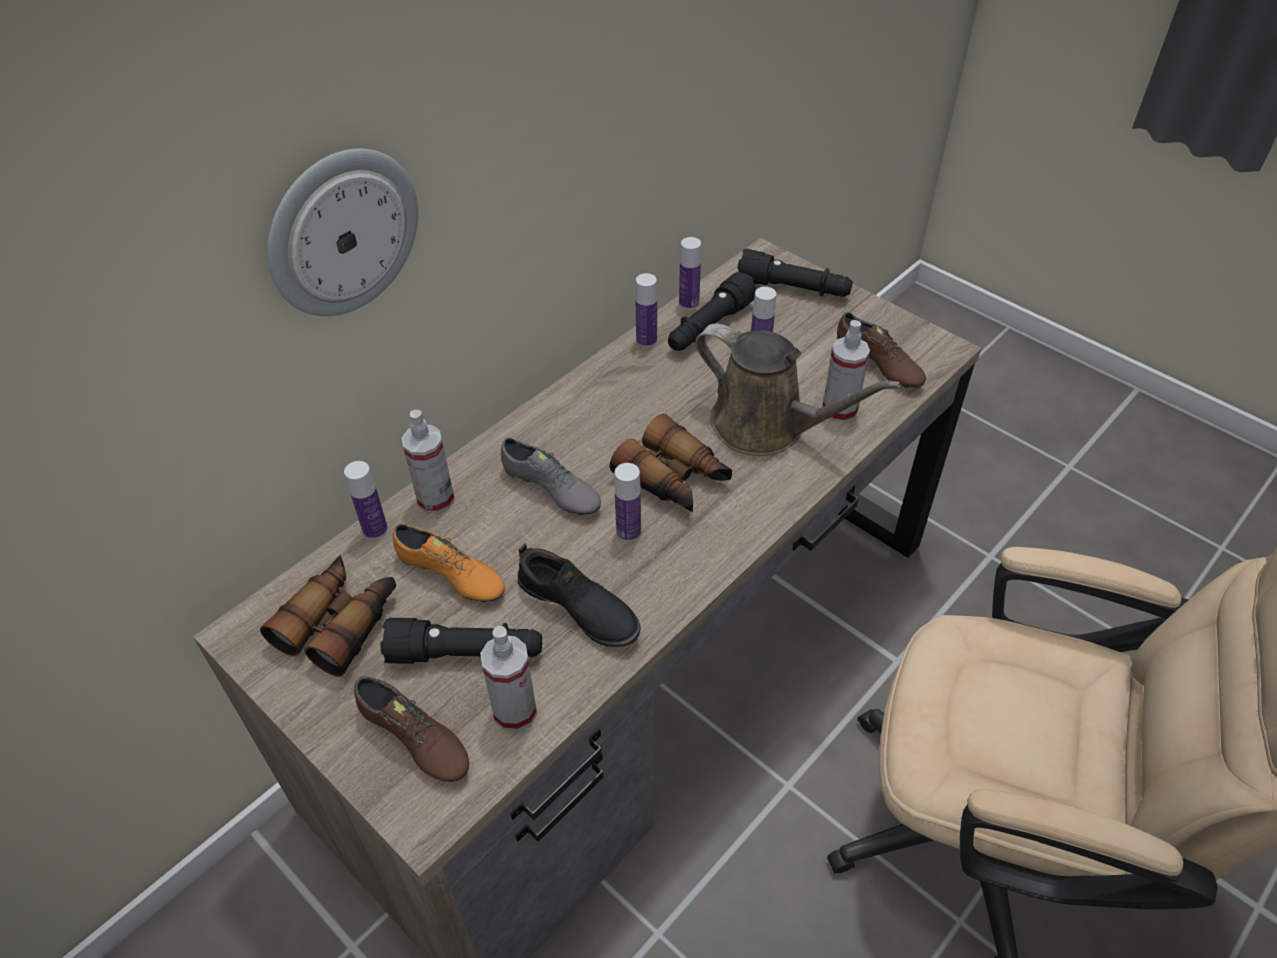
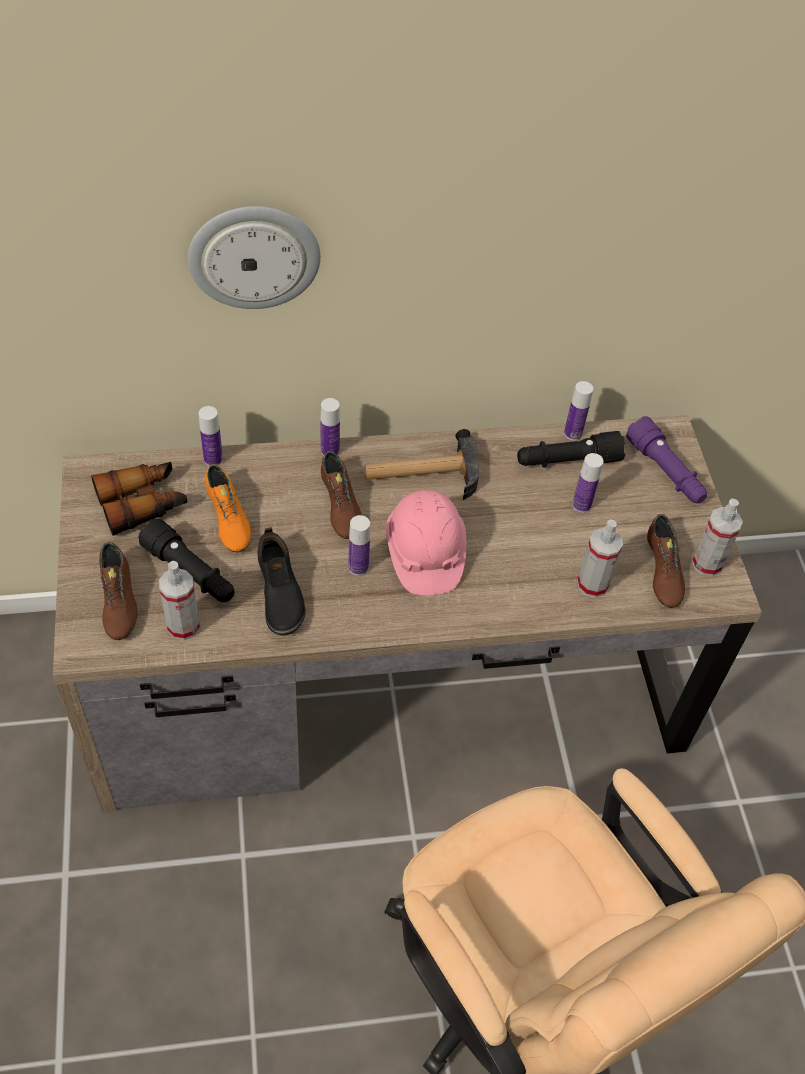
camera: 35 degrees right, 5 degrees up
(436, 499) = (265, 464): spray bottle -> spray bottle (707, 563)
(551, 490) = (339, 506): grey shoe -> brown shoe
(596, 414) = (421, 473): none -> hammer
(646, 340) = (511, 442): bottle -> bottle (330, 451)
(674, 479) = (424, 553): binoculars -> pink hard hat
(766, 426) = (527, 560): brown watering can -> none
(793, 289) = (665, 472): black flashlight -> purple flashlight

